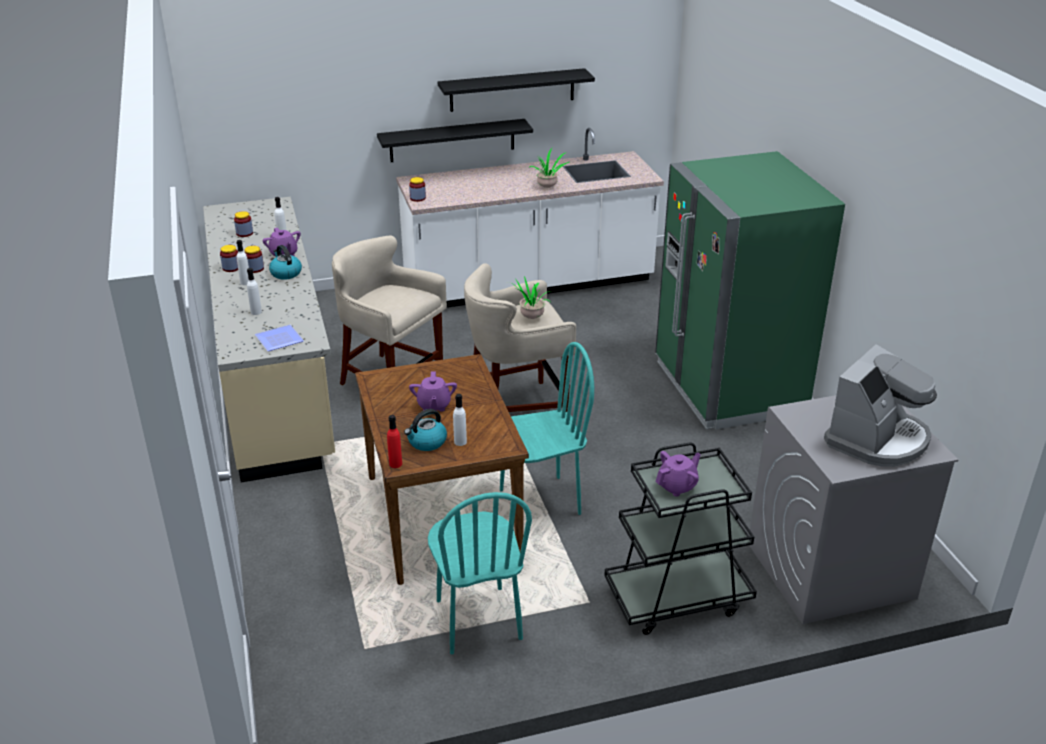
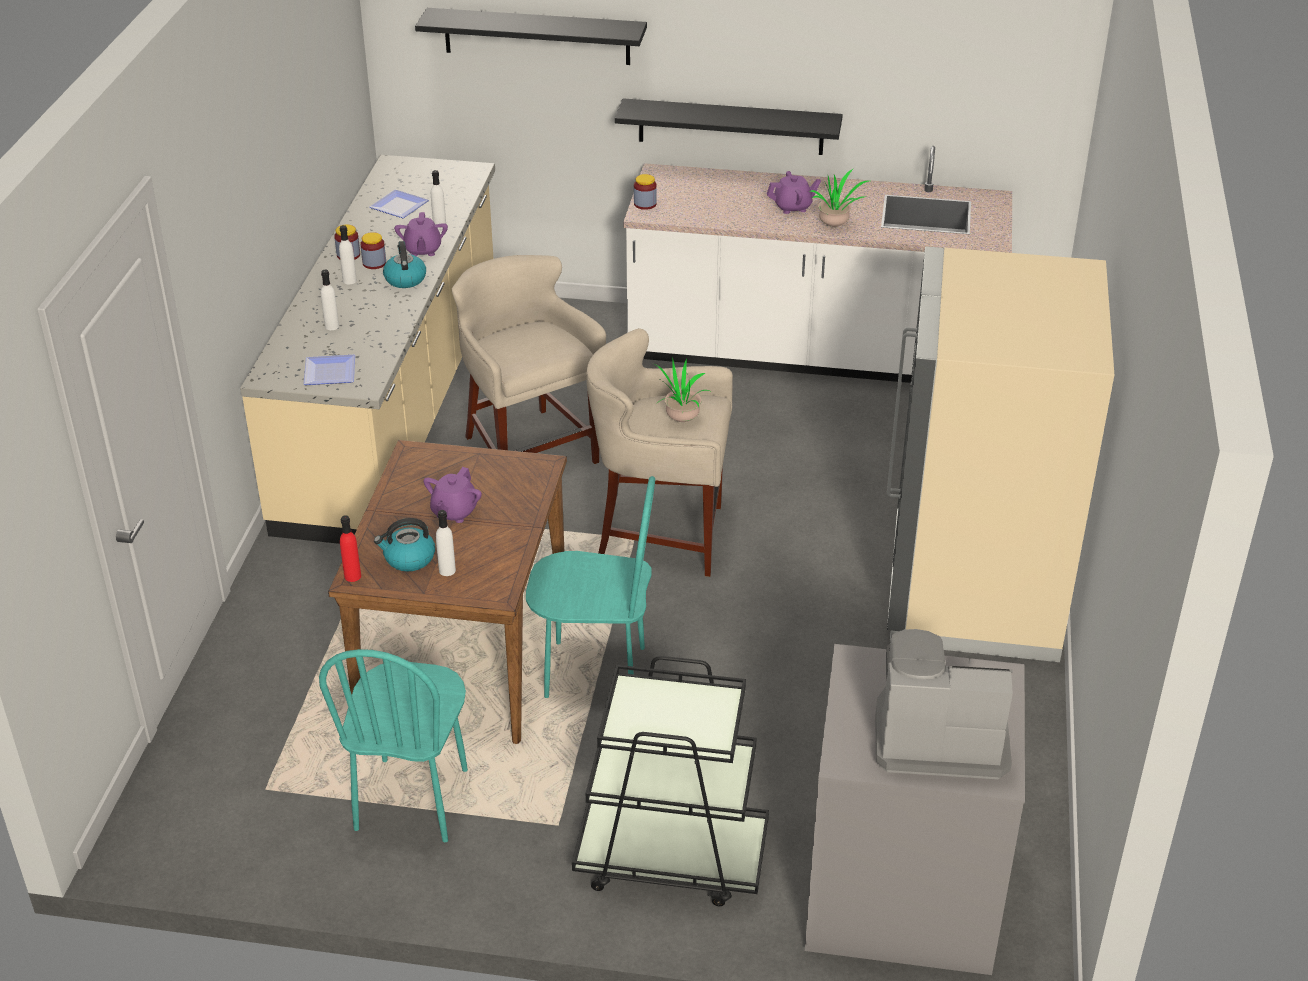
camera: 25 degrees right, 5 degrees up
(244, 233) = (399, 207): jar -> plate
(512, 90) = (826, 70): black shelf -> black shelf (537, 36)
(677, 486) = (654, 713): purple teapot -> purple teapot (793, 207)
(728, 387) = (973, 589): green fridge -> beige fridge
(877, 439) = (938, 736): coffee machine -> coffee machine turned 150 degrees counterclockwise

